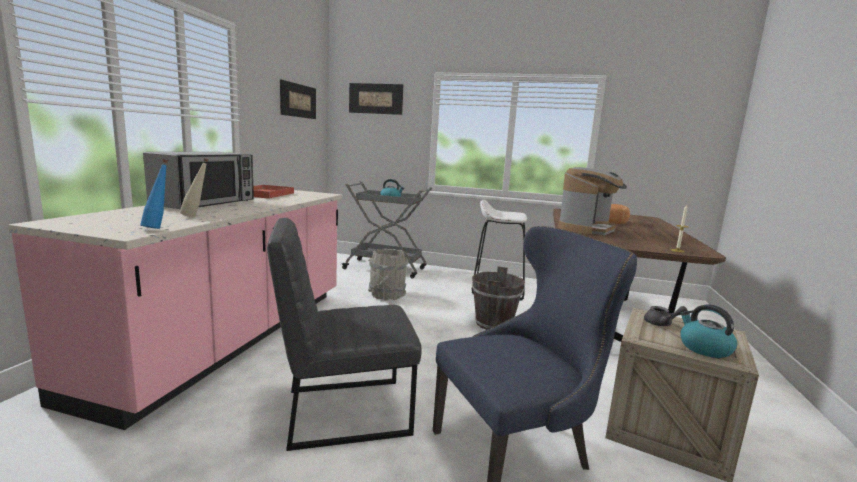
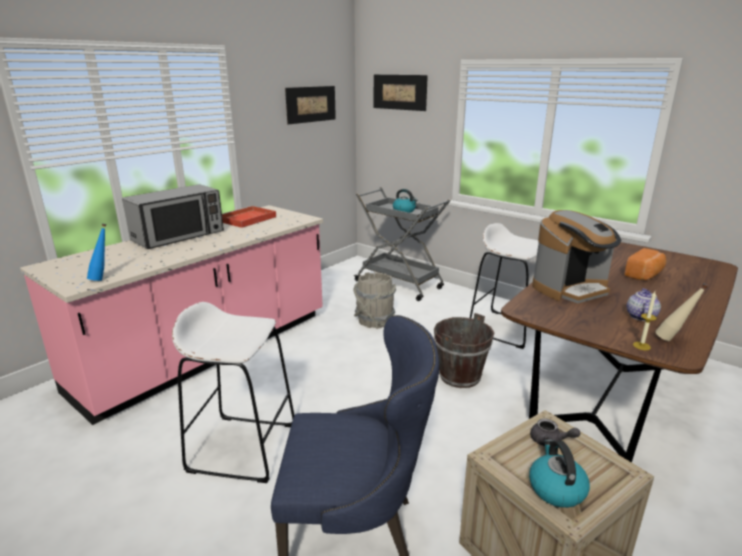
camera: 25 degrees right, 10 degrees up
(196, 217) = (147, 261): beige bottle -> beige bottle (672, 340)
(343, 411) = (243, 447): grey chair -> white stool
(651, 239) = (640, 316): none -> teapot

